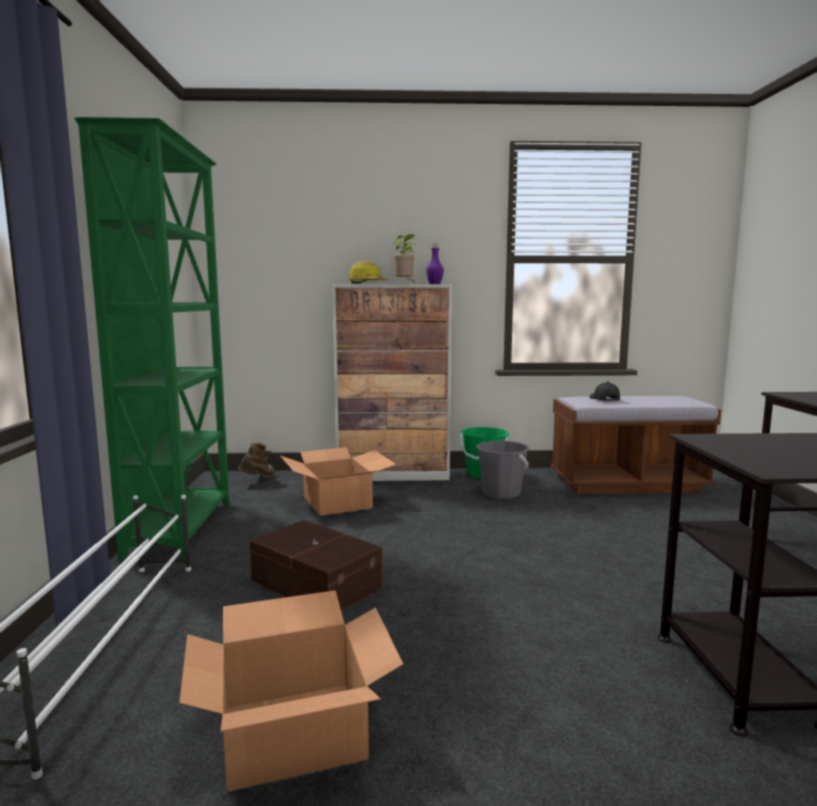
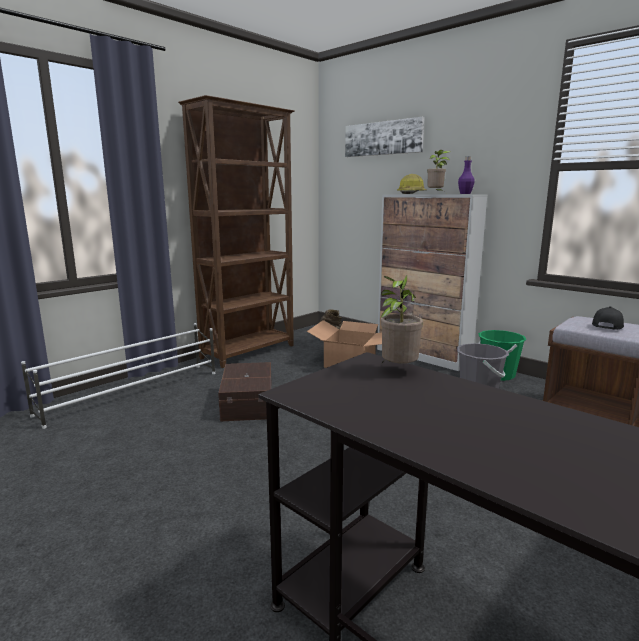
camera: 45 degrees right, 5 degrees up
(182, 528) = (249, 352): green bookcase -> brown bookcase
(292, 731) = (116, 458): cardboard box -> none
(303, 215) = (383, 138): none -> picture
(739, 438) = (397, 370): none -> potted plant

